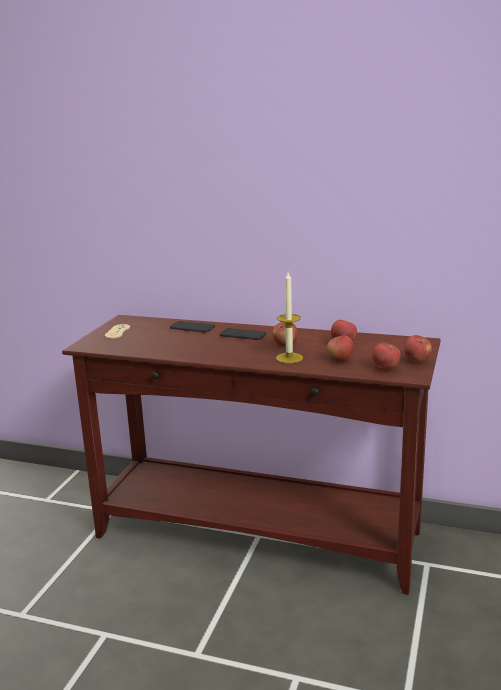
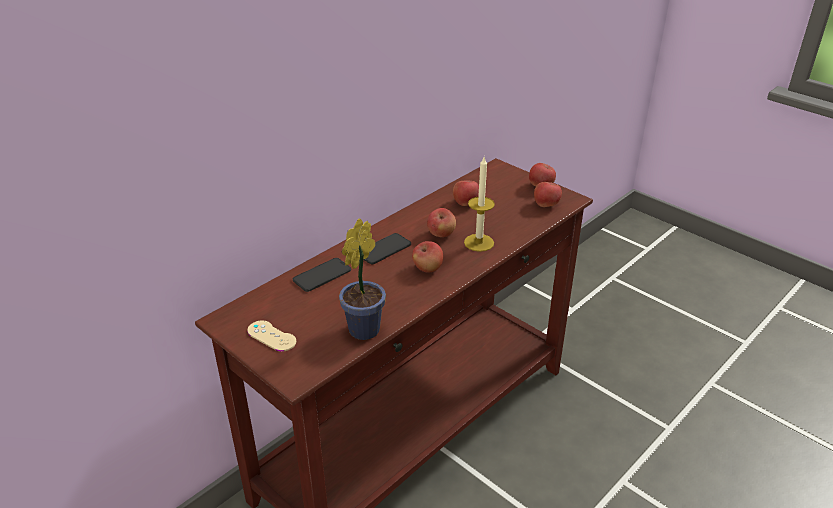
camera: 65 degrees left, 15 degrees up
(146, 350) = (367, 327): none -> potted plant
(340, 360) = (508, 218): apple -> apple (427, 268)

